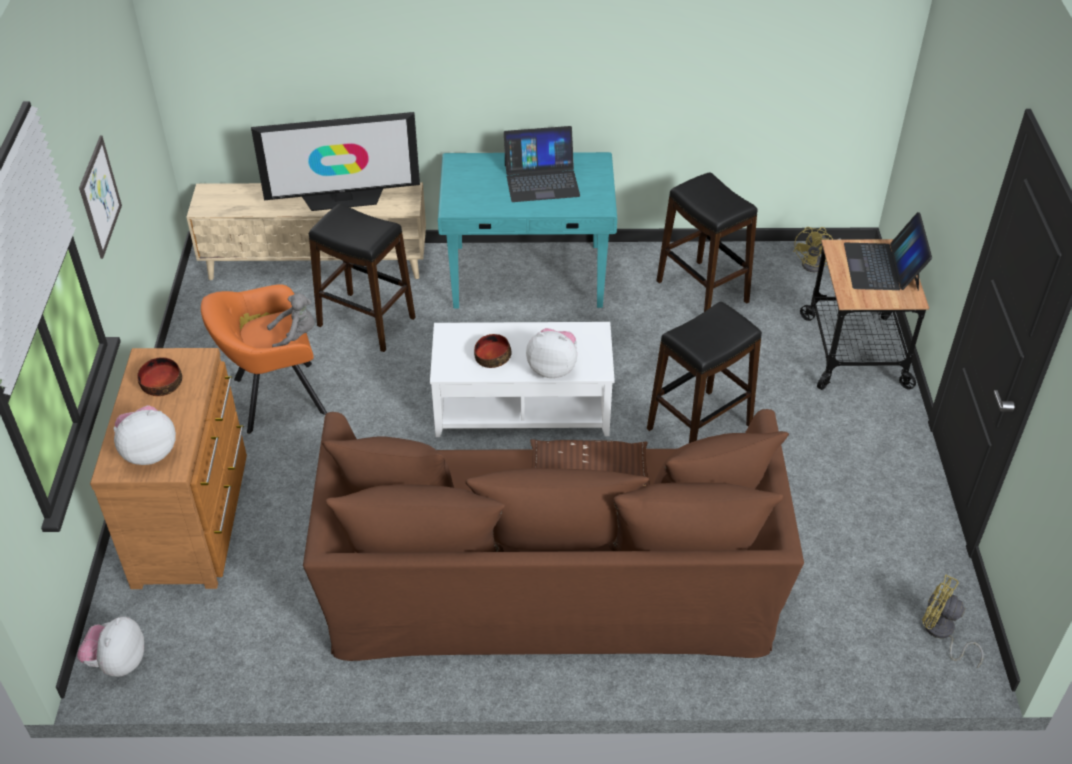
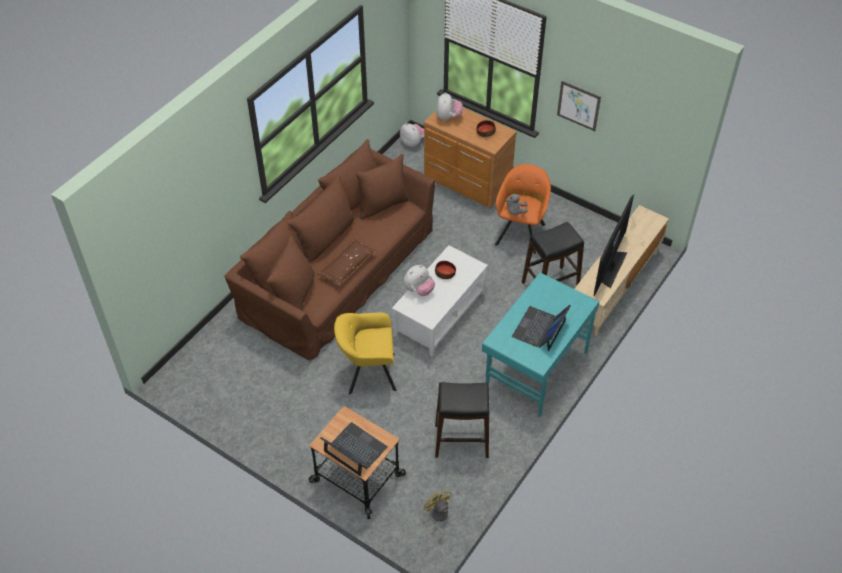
camera: 125 degrees right, 5 degrees up
(699, 427) = (368, 373): black stool -> yellow armchair
(941, 633) = (187, 380): yellow fan -> none

